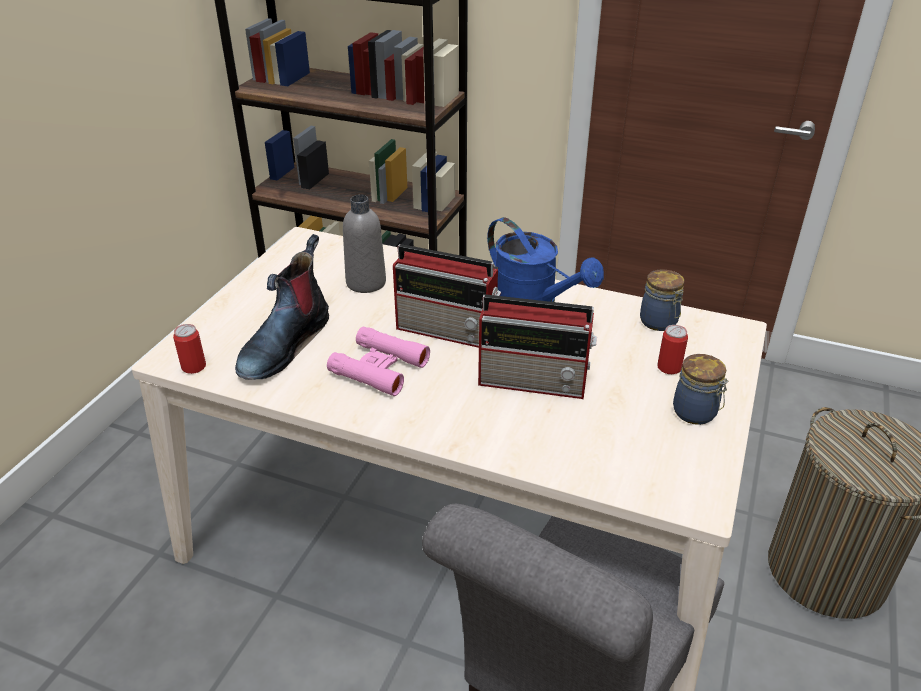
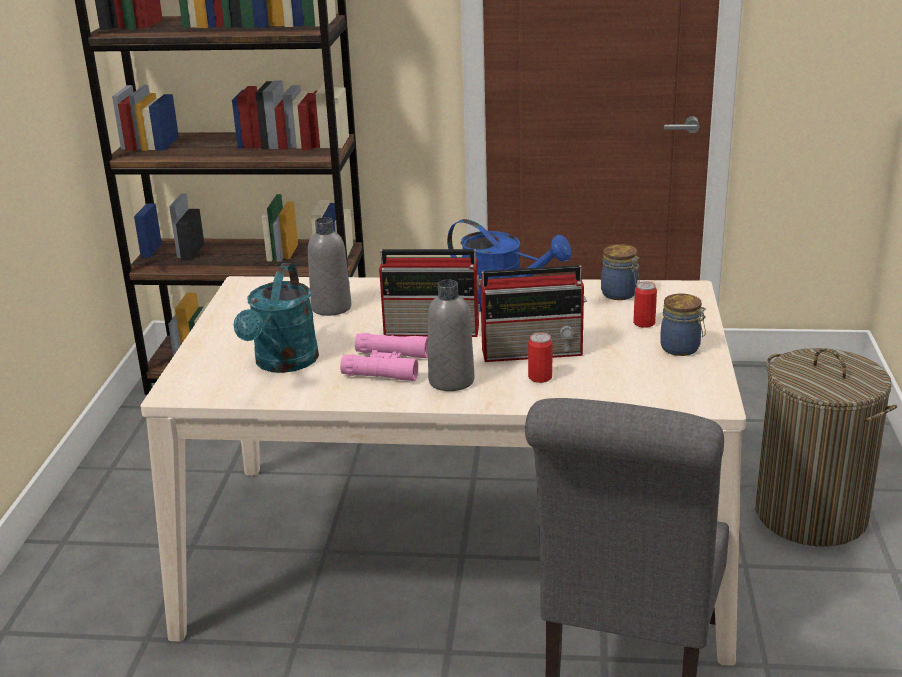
camera: 15 degrees left, 10 degrees down
(194, 367) = (204, 394): can -> can (540, 377)
(284, 344) = (283, 363): boot -> turquoise watering can
(432, 404) = (451, 381): none -> grey bottle

